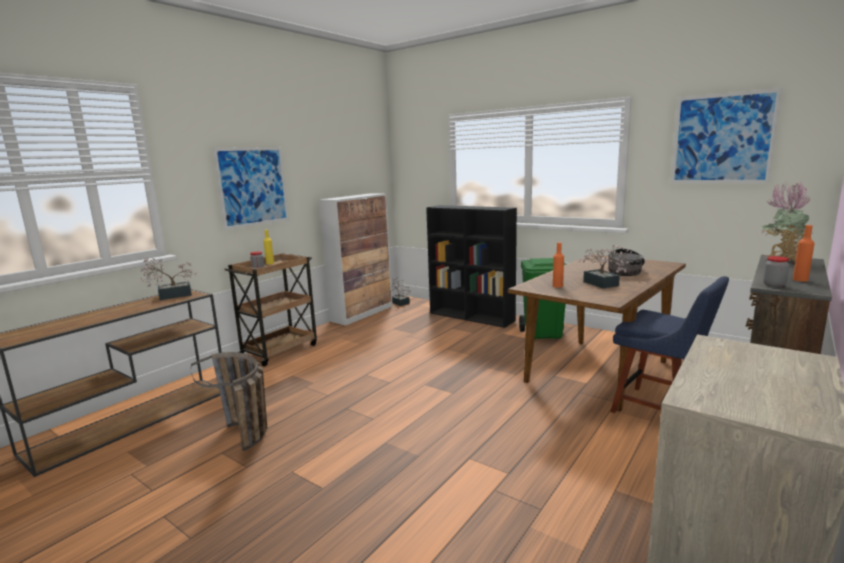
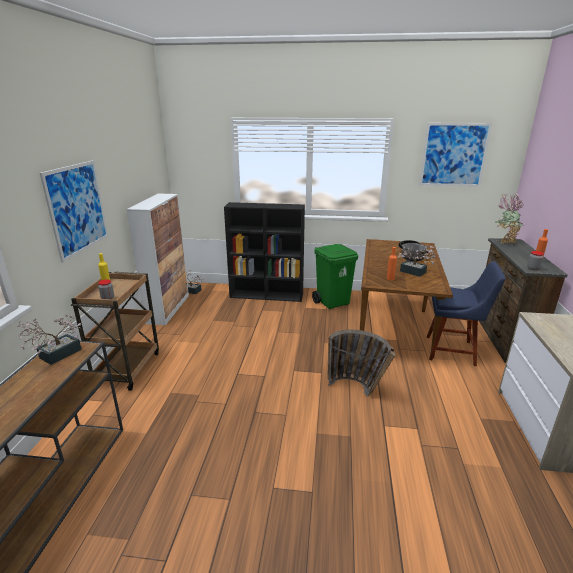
camera: 30 degrees left, 10 degrees up
(247, 441) = (202, 474): basket -> basket (358, 389)

